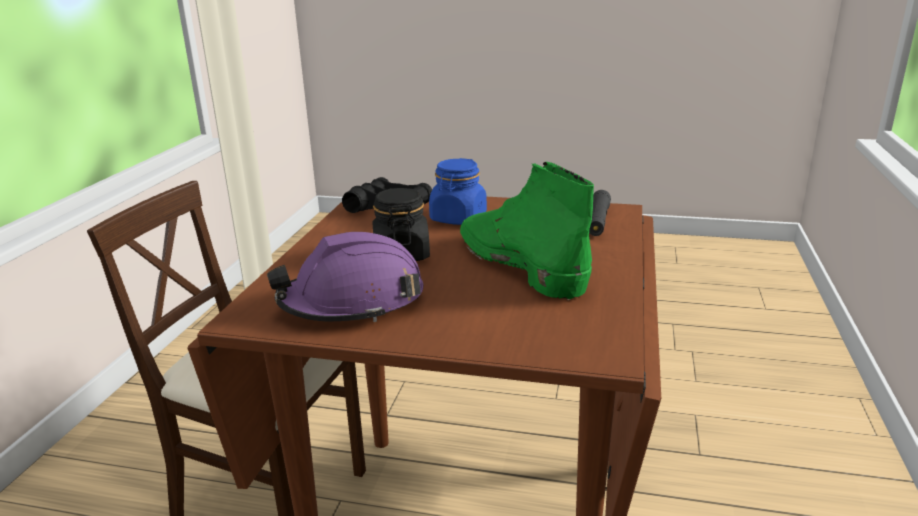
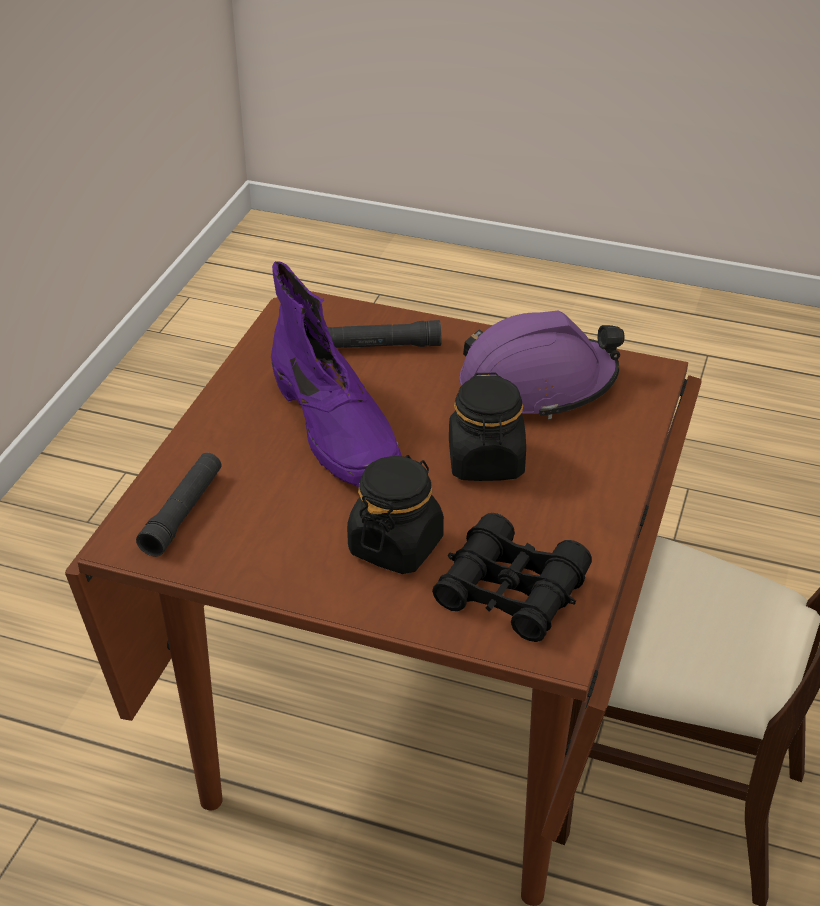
camera: 175 degrees left, 15 degrees up
(458, 218) = (396, 545): blue jar -> black jar
(502, 322) = (383, 346): none -> black flashlight
(519, 264) = (337, 428): green boot -> purple boot

